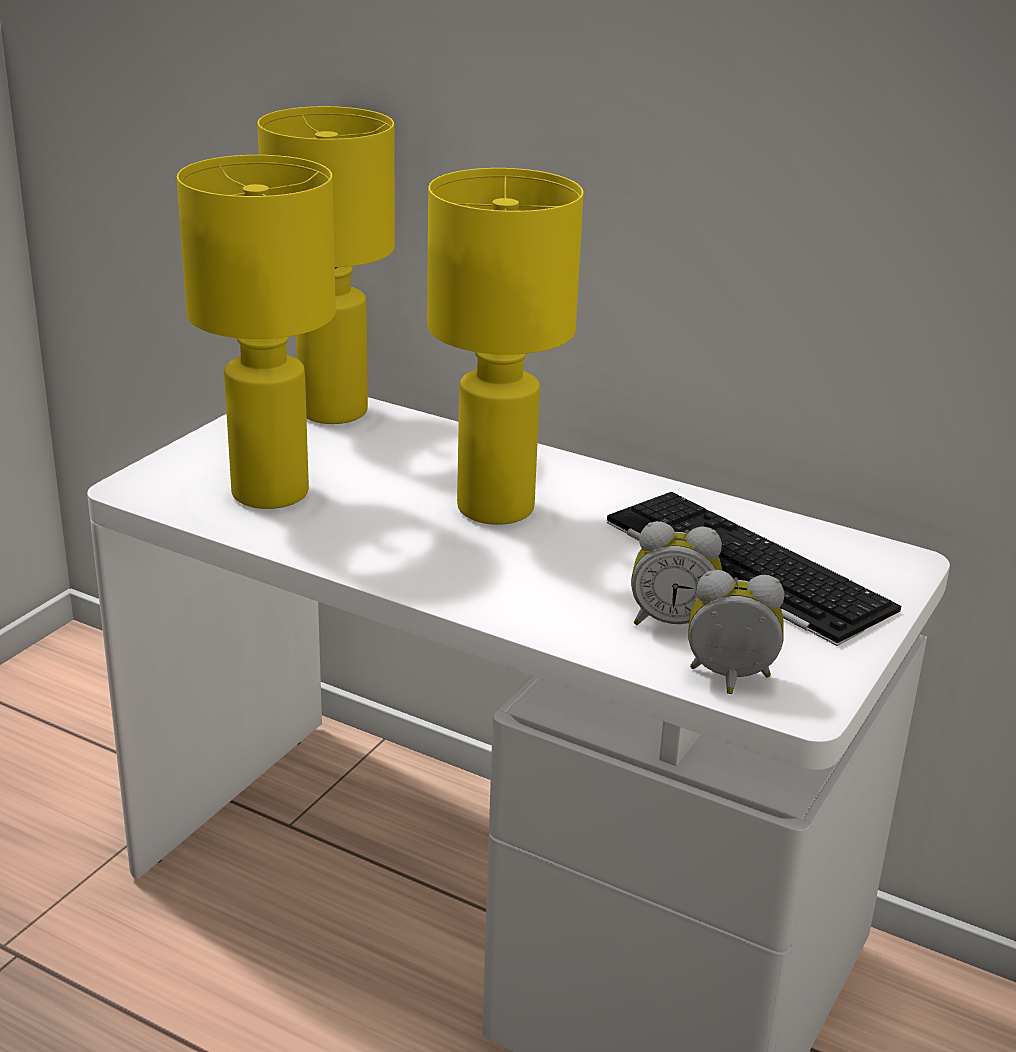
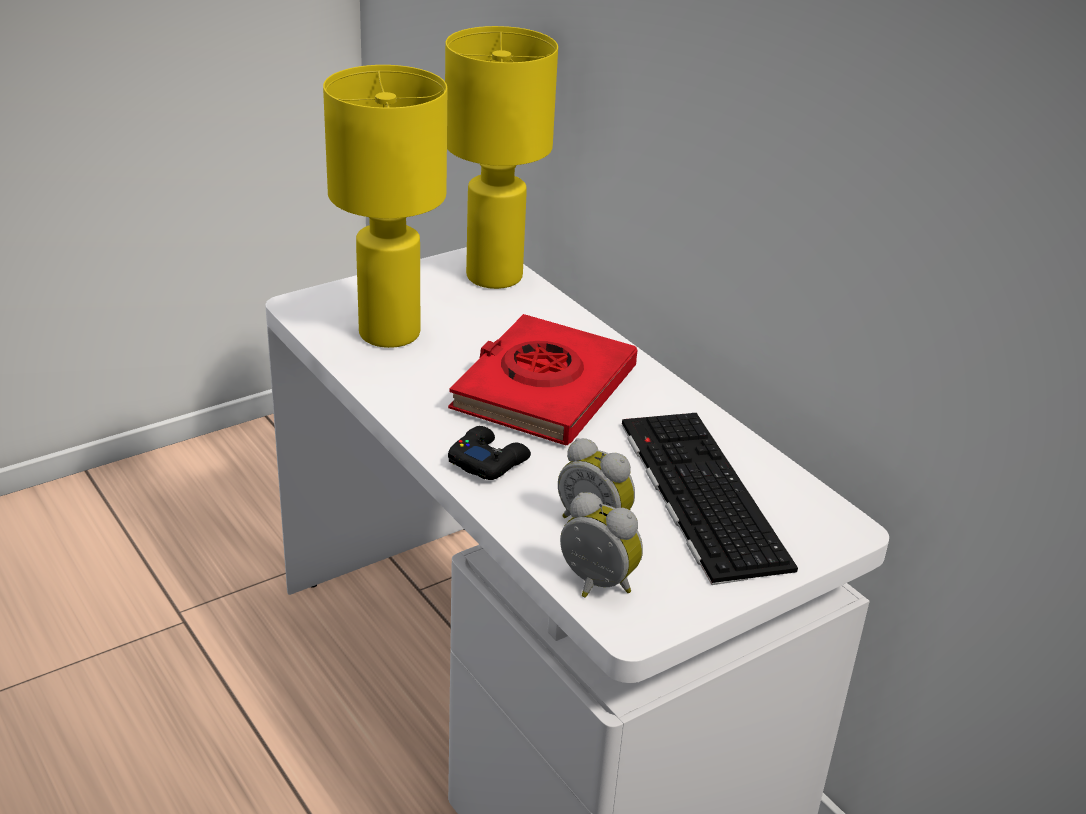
camera: 25 degrees right, 5 degrees up
(494, 509) = (543, 390): yellow table lamp -> red book
(504, 592) = (488, 461): none -> black game controller

